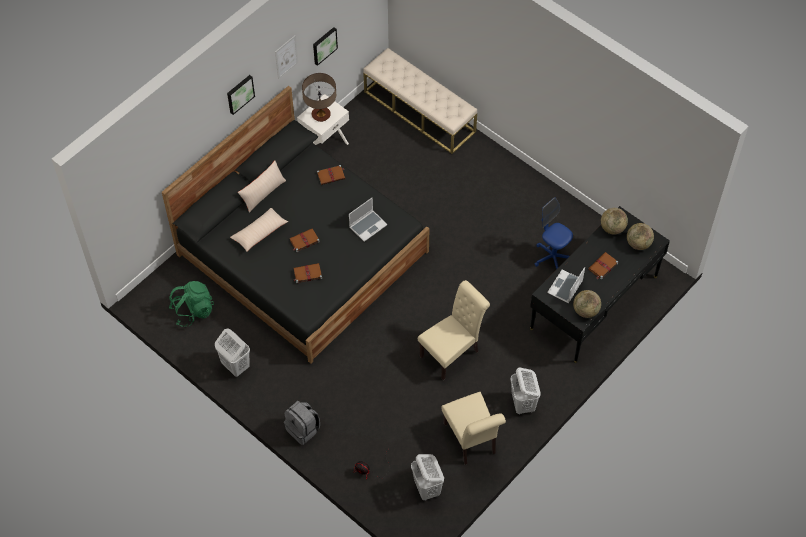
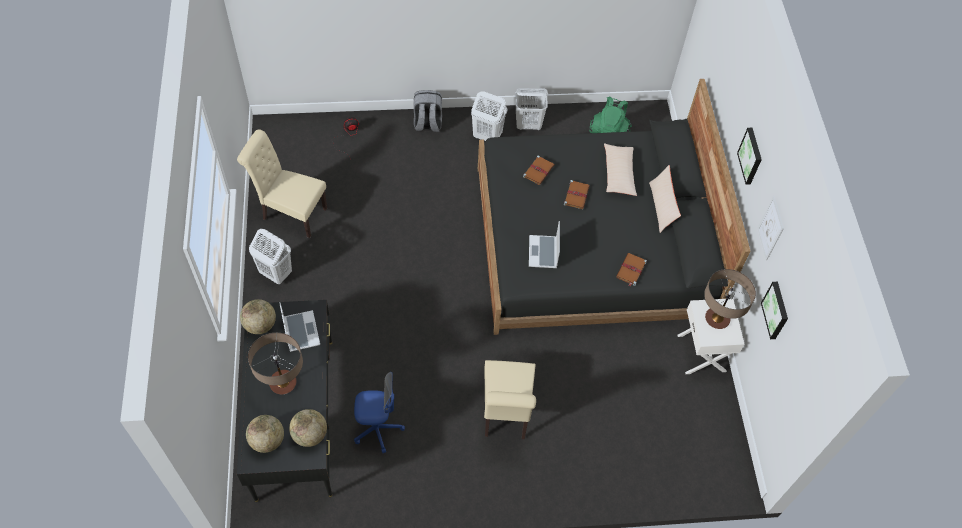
camera: 130 degrees right, 0 degrees up
(419, 111) = (670, 473): beige bench -> none
(427, 489) = (291, 156): white laundry basket -> white laundry basket (487, 136)
(452, 352) = (378, 266): beige chair -> beige chair (505, 414)
(602, 266) = (283, 383): brown book -> table lamp

